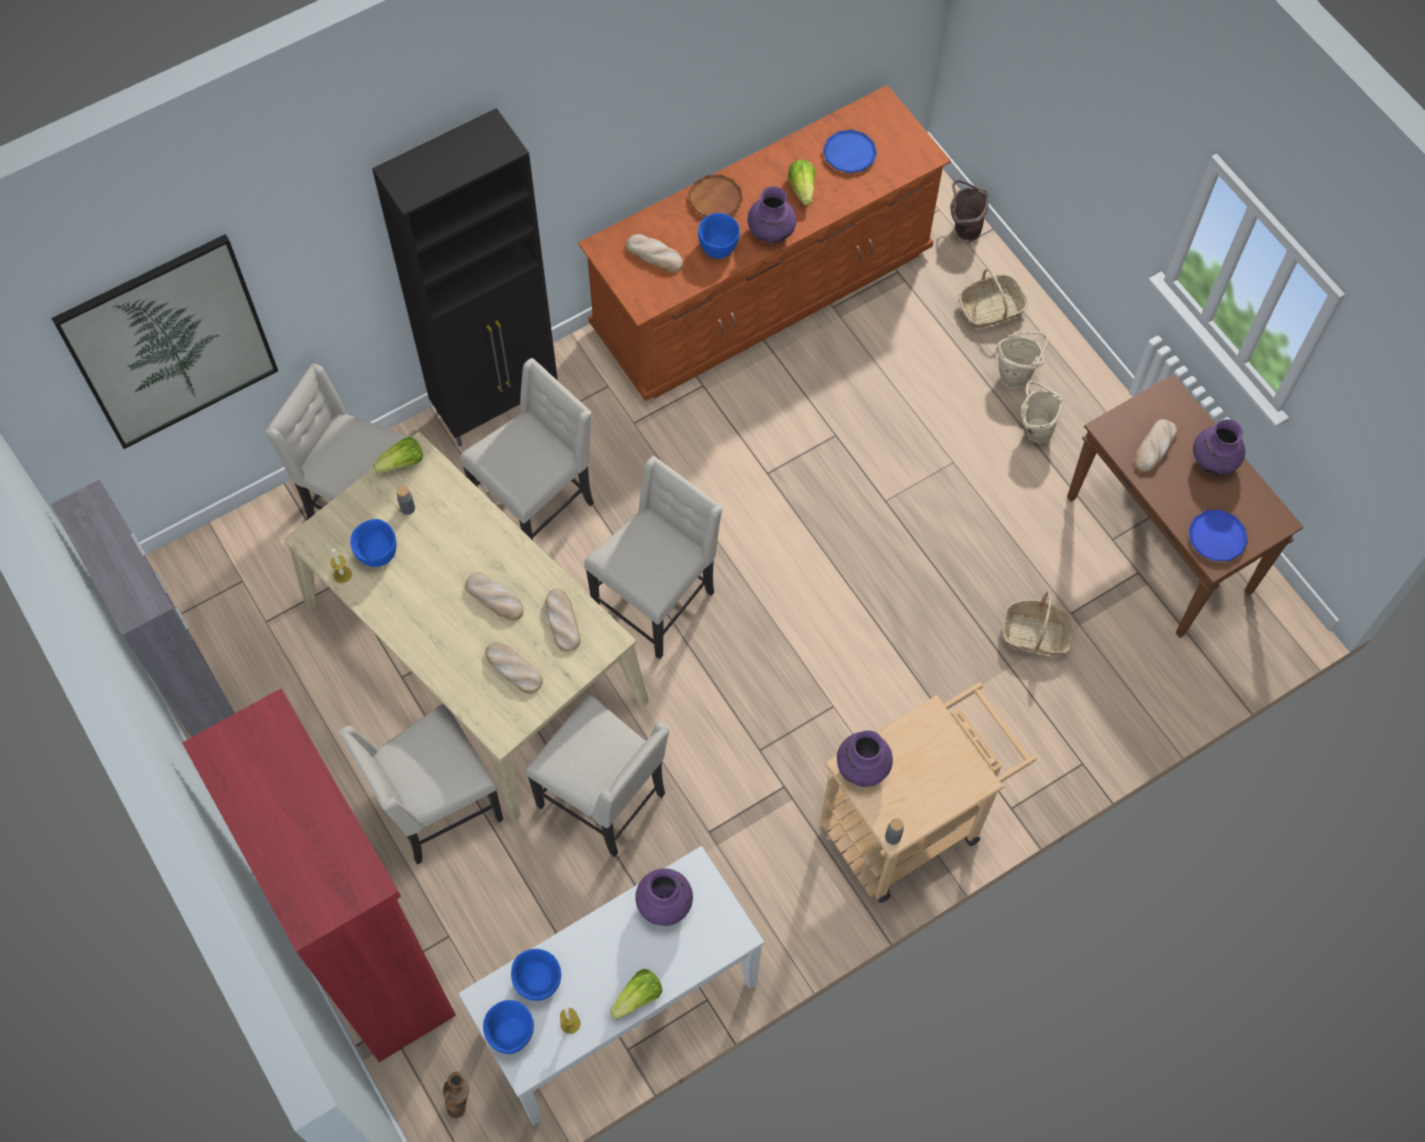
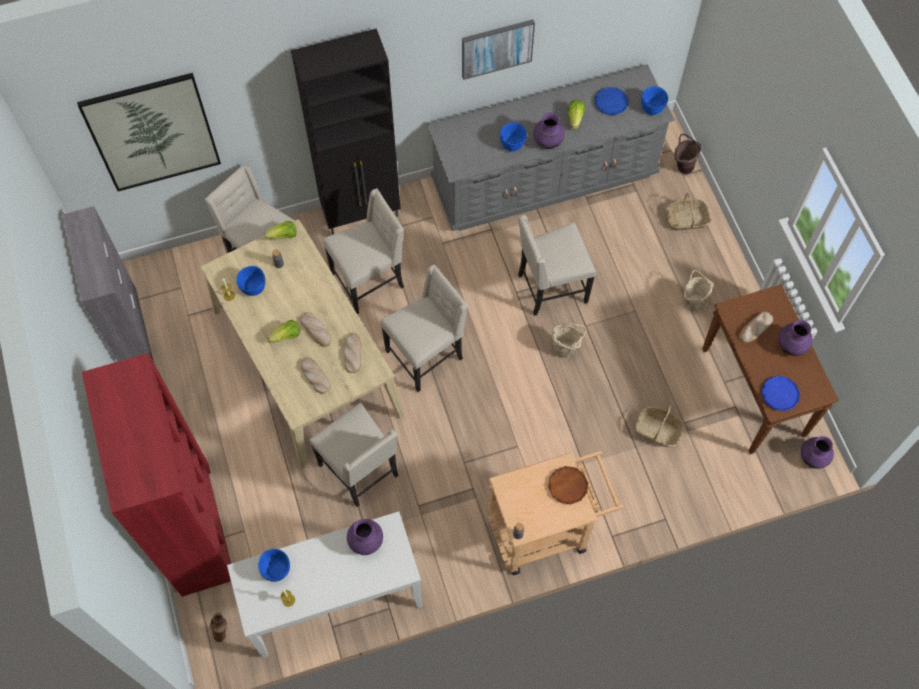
camera: 15 degrees right, 0 degrees up
(436, 808) = (258, 451): beige chair -> beige chair (550, 288)
(511, 1032) = (252, 596): blue bowl -> blue bowl (652, 107)
(638, 997) = (334, 594): lettuce -> lettuce (287, 336)
(655, 255) = (471, 141): bread -> none
(671, 103) = (496, 48): none -> picture
(715, 199) = (519, 114): brown plate -> brown plate (568, 486)
(762, 291) = (544, 178): brown dresser -> grey dresser
(862, 767) = (511, 486): purple vase -> purple vase (813, 457)
(1016, 375) = (691, 264): beige bucket -> beige bucket (566, 349)

